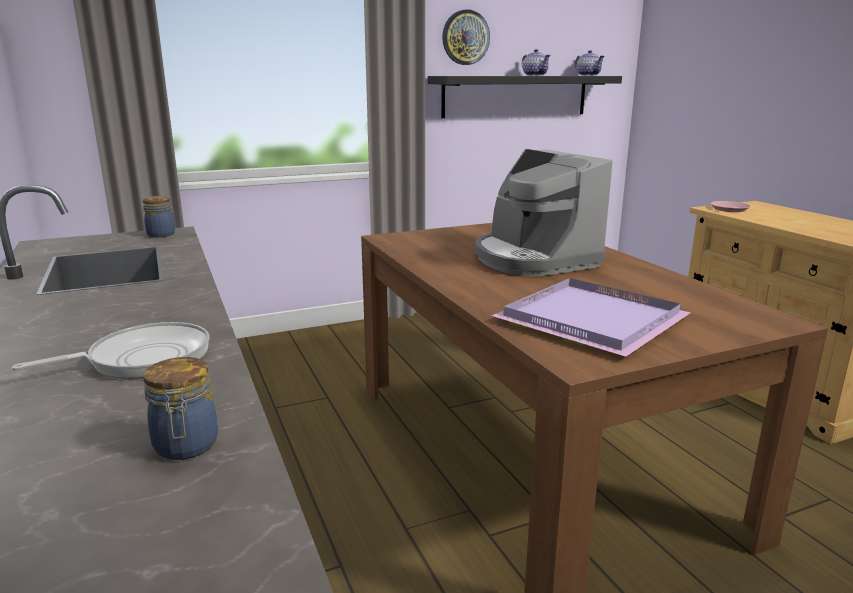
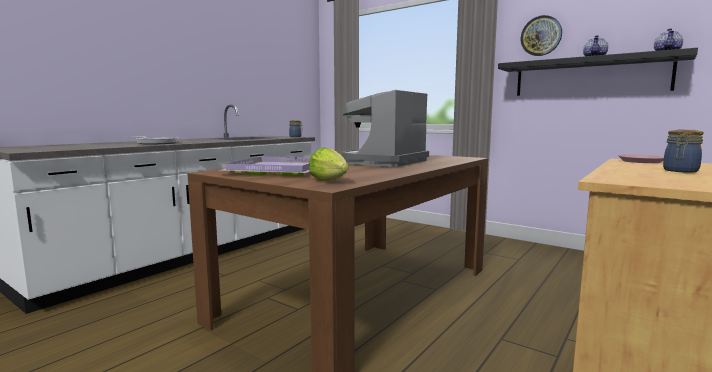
camera: 60 degrees right, 10 degrees down
(186, 447) = (91, 147): jar -> jar (680, 171)
(734, 314) = (330, 181): none -> lettuce

